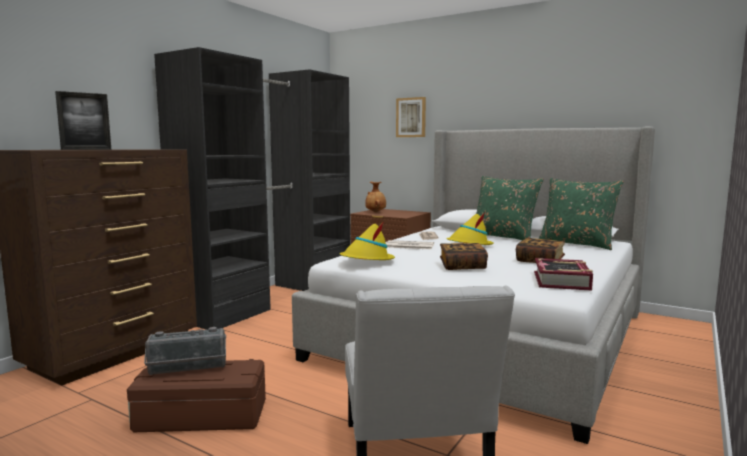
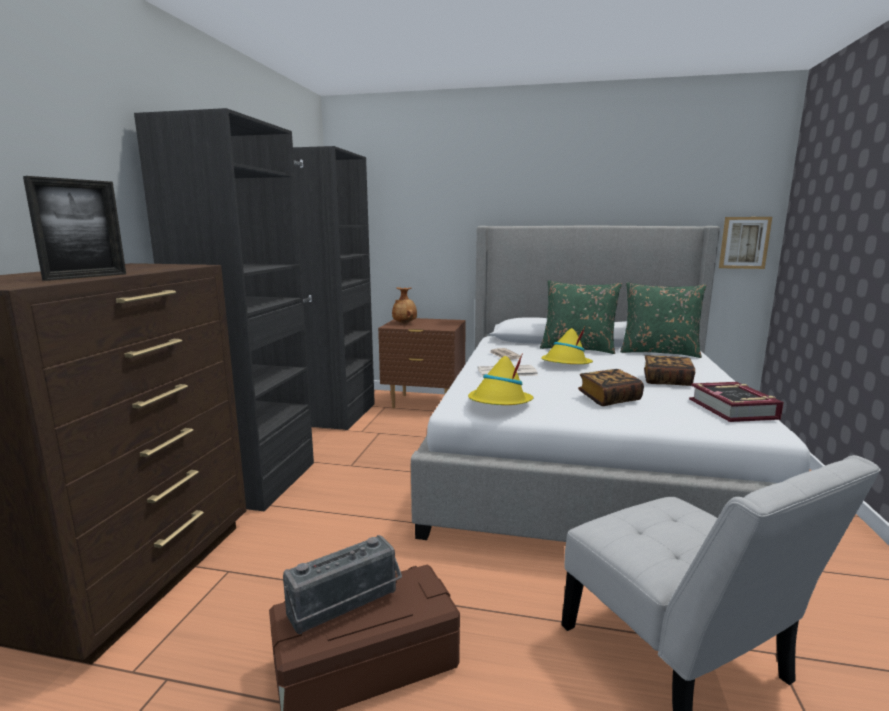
camera: 20 degrees left, 5 degrees up
(411, 117) = (438, 209): picture -> picture (744, 242)

